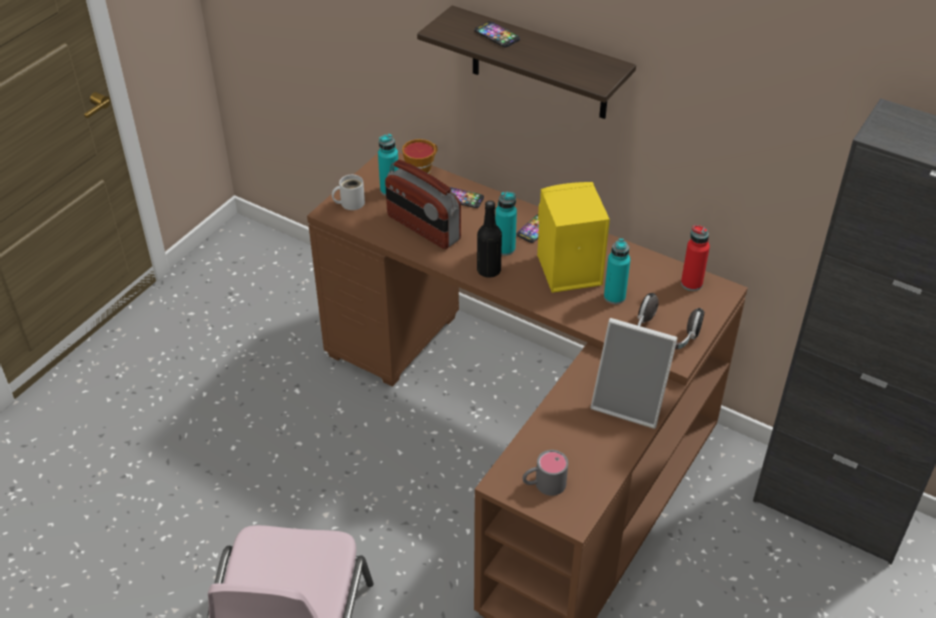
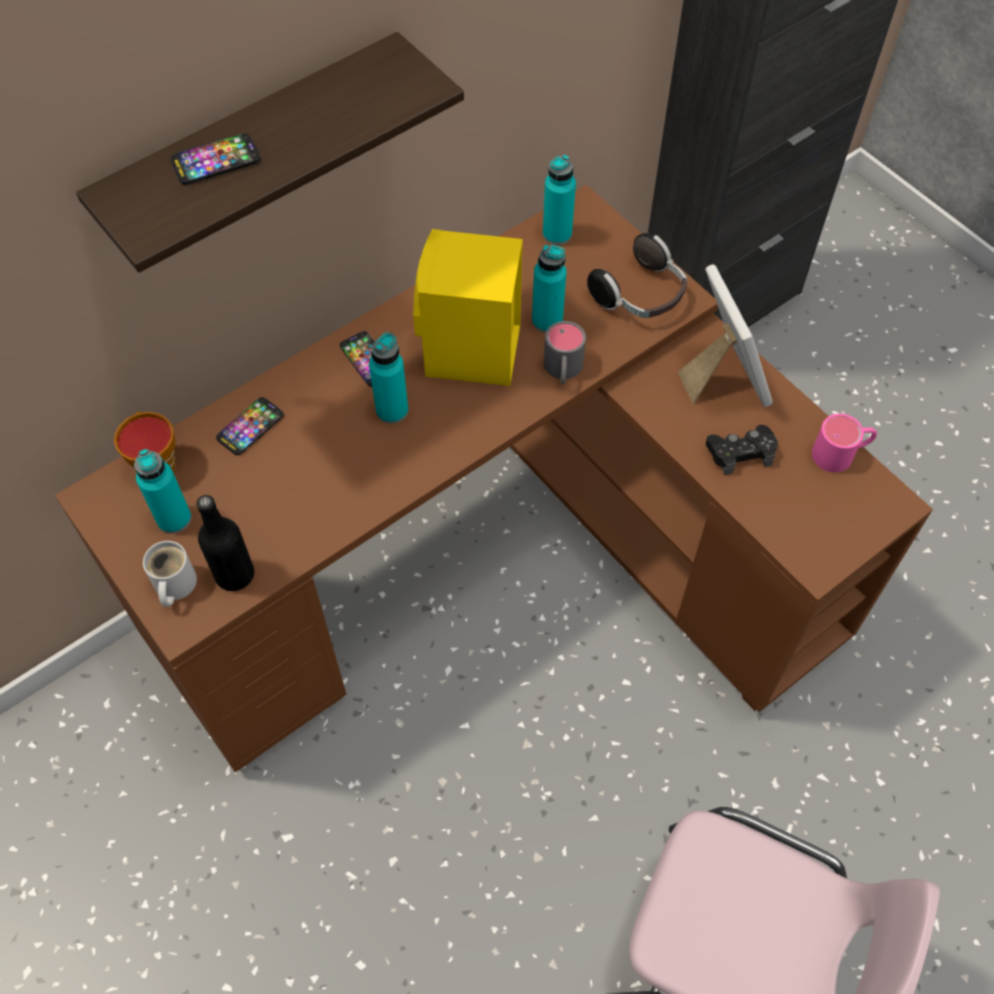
camera: 70 degrees left, 15 degrees up
(423, 228) = (292, 500): radio -> none
(488, 270) = (429, 445): black bottle -> black bottle (234, 574)
(543, 484) = (832, 518): grey mug -> grey mug (563, 371)
(572, 425) = (740, 453): none -> black game controller
(602, 480) = (841, 453): none -> pink mug
(630, 402) = (722, 378): picture frame -> picture frame turned 60 degrees counterclockwise
(691, 283) = (557, 234): red bottle -> turquoise bottle

